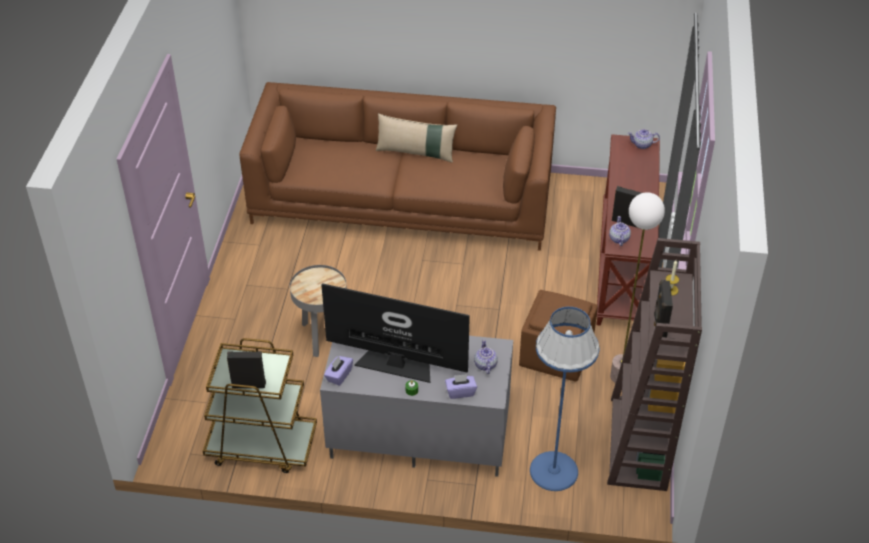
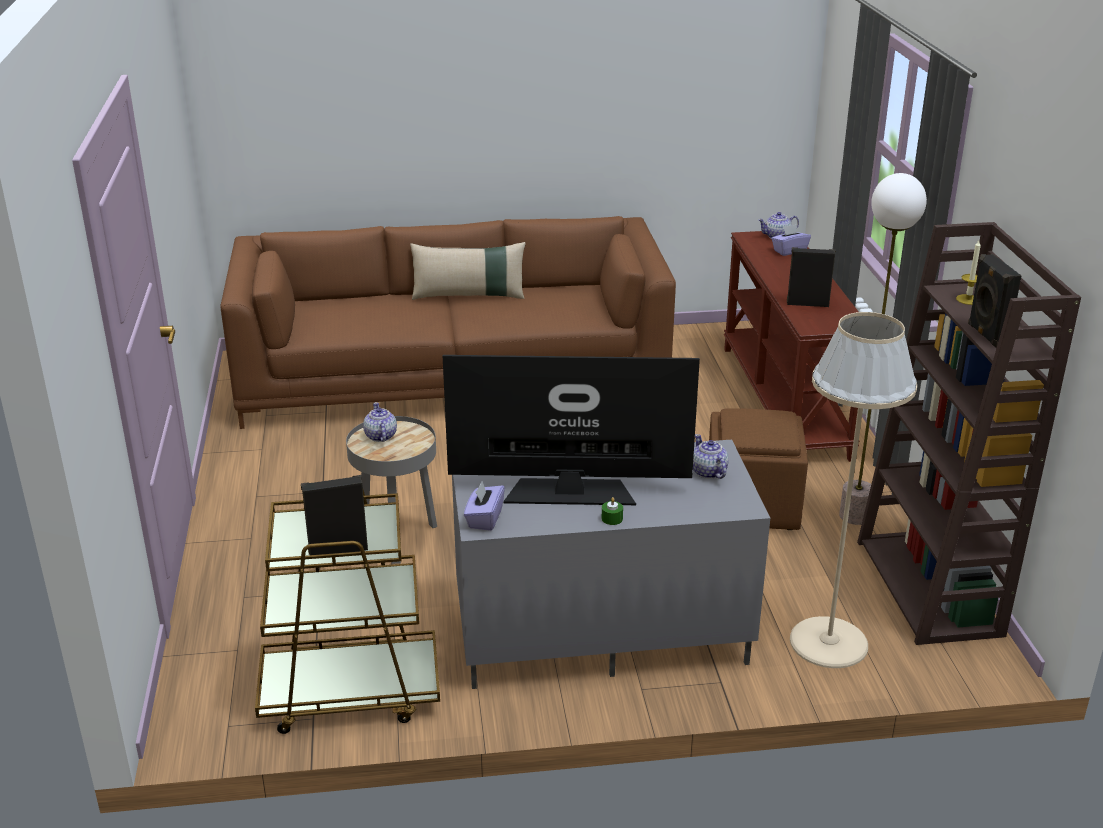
camera: 15 degrees left, 15 degrees down
(460, 392) = (689, 508): purple tissue box -> purple tissue box (789, 251)
(554, 471) = (829, 642): blue floor lamp -> beige floor lamp
(618, 239) = (809, 320): teapot -> teapot (380, 436)

